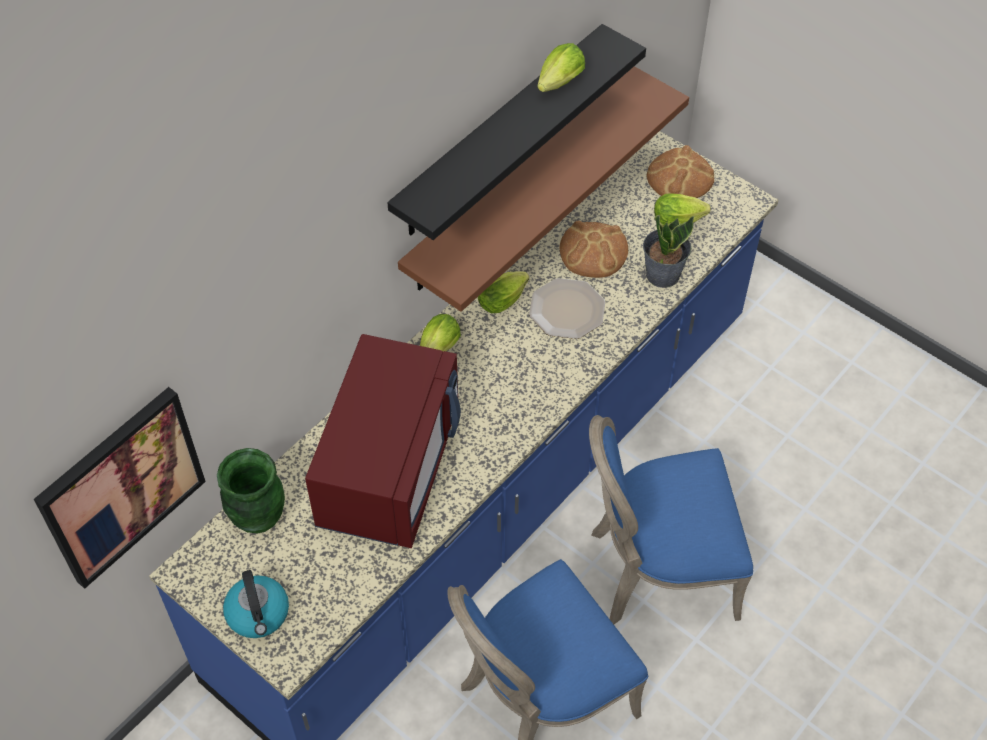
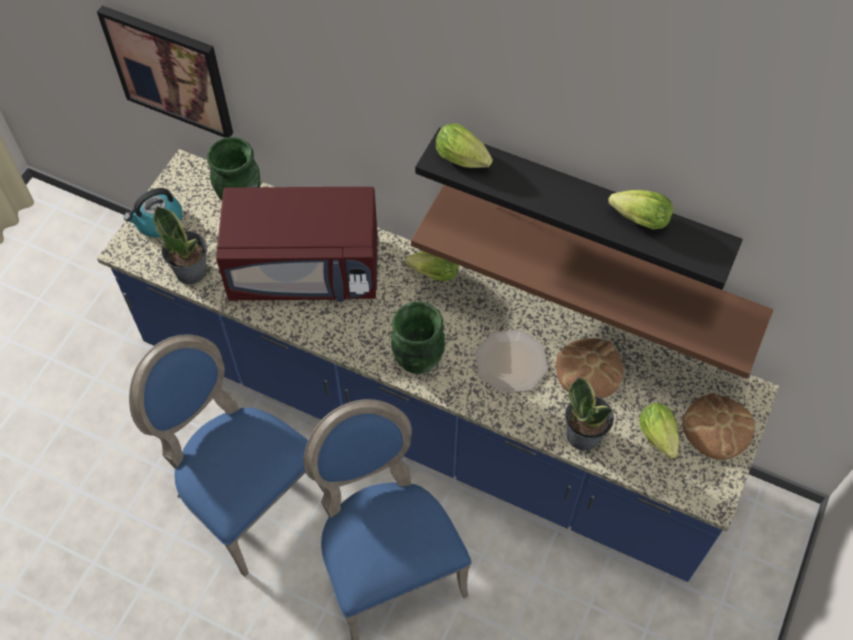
camera: 75 degrees right, 5 degrees up
(347, 587) = (191, 271): none -> potted plant
(504, 299) = (505, 310): lettuce -> lettuce (465, 160)
(541, 388) = (417, 360): none -> green vase

